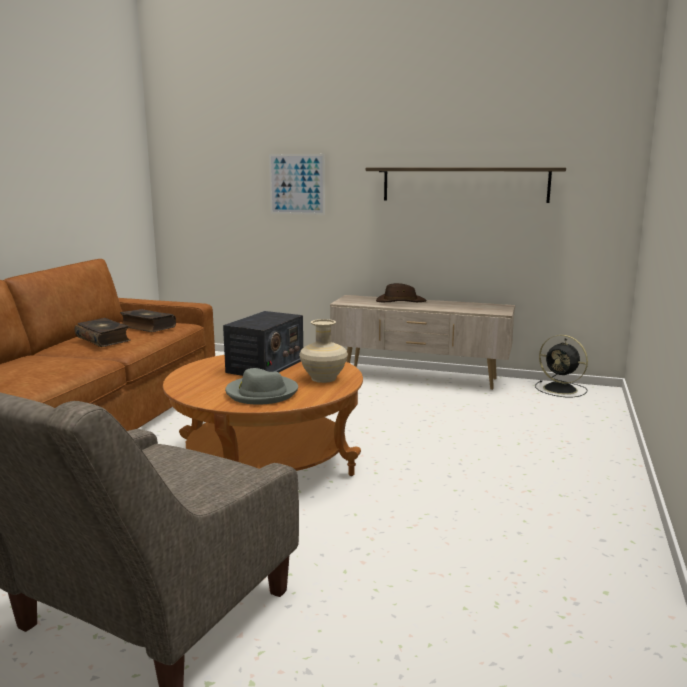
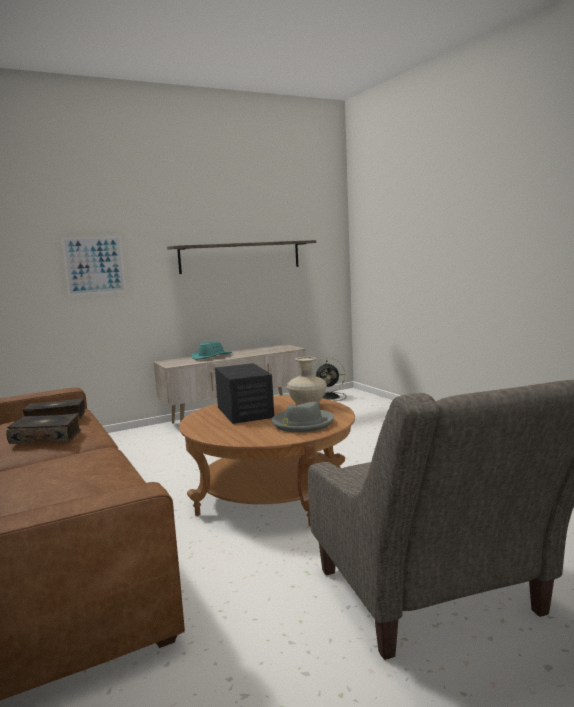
camera: 45 degrees left, 5 degrees down
(400, 301) = (211, 356): brown hat -> turquoise hat

